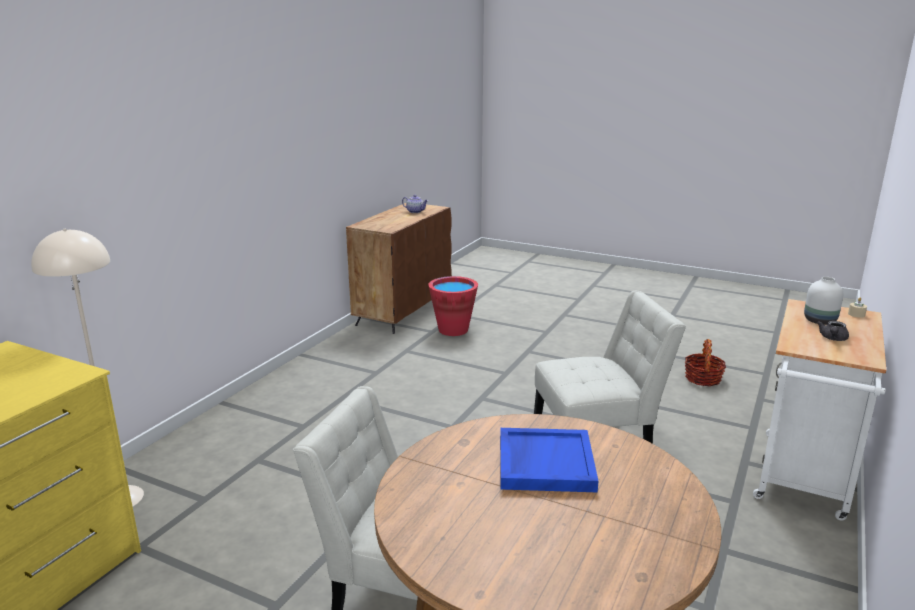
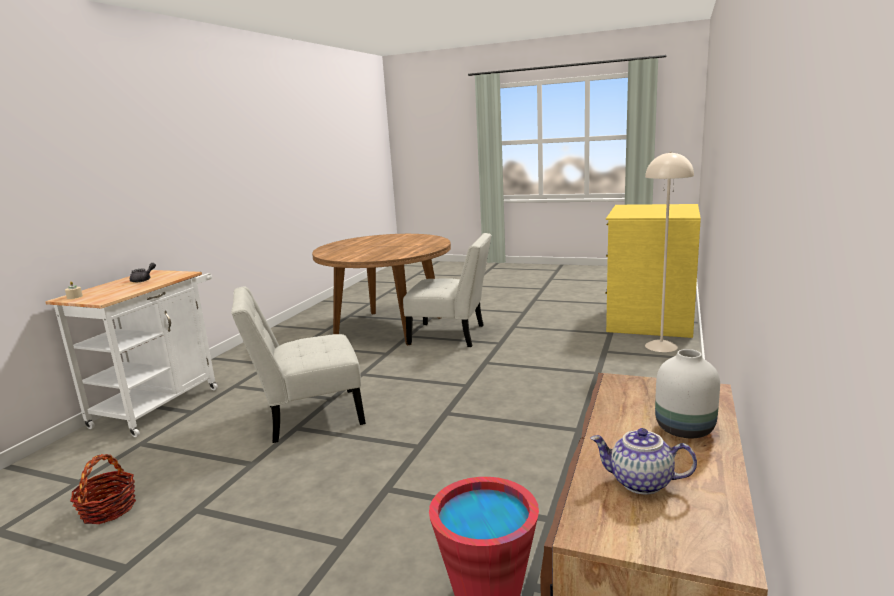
camera: 175 degrees right, 5 degrees down
(544, 463) = (378, 251): blue tray -> none
(820, 321) = (121, 289): white vase -> white vase (683, 429)

